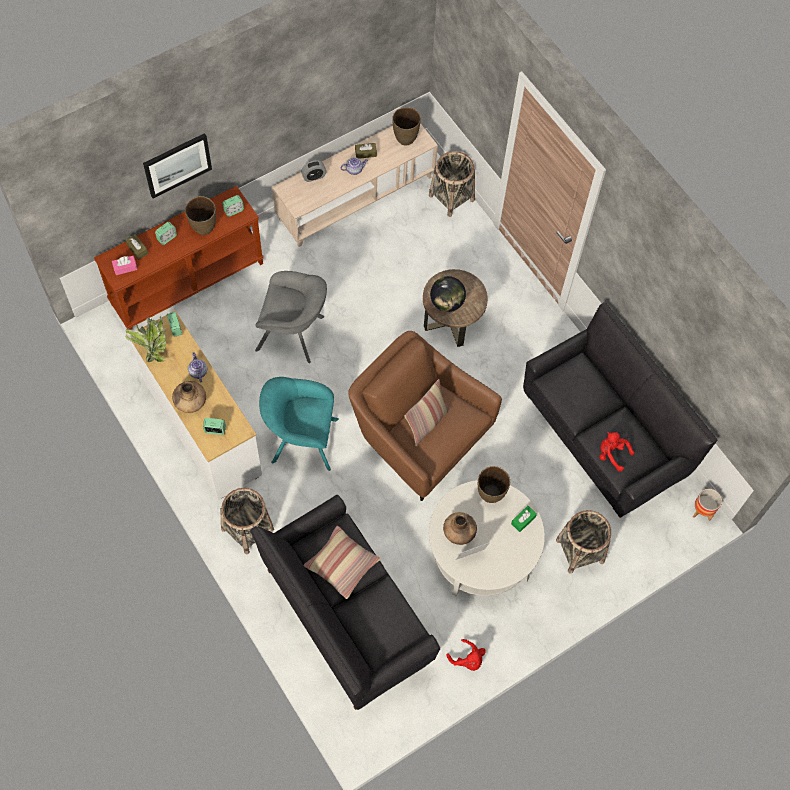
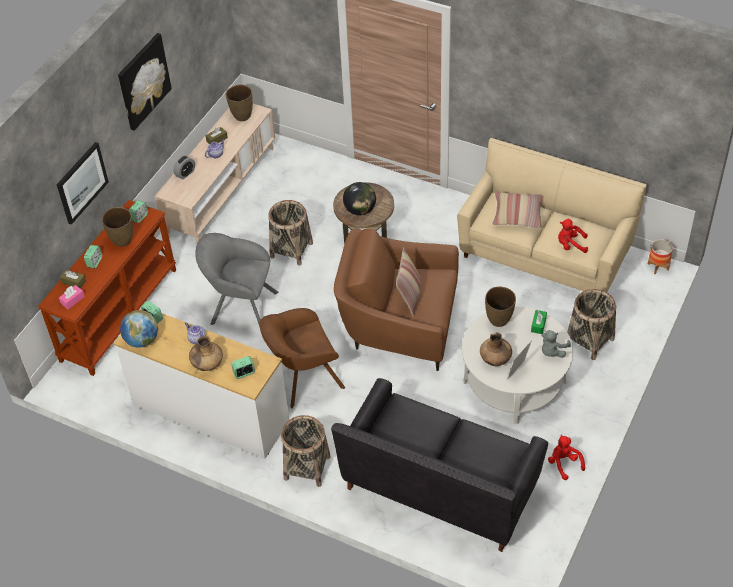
camera: 25 degrees left, 15 degrees down
(152, 346) = (142, 340): potted plant -> globe
(285, 87) = (143, 81): none -> picture
(294, 334) = (240, 307): grey armchair -> grey armchair turned 150 degrees counterclockwise
(300, 439) = (303, 378): turquoise armchair -> brown armchair
(342, 564) = (419, 429): pillow -> pillow (517, 214)
(451, 197) = (300, 154): basket -> basket (291, 250)
(467, 660) = (564, 464): red plush toy -> red plush toy turned 135 degrees counterclockwise
(515, 555) = (552, 351): none -> grey plush toy
(604, 436) = (545, 255): black sofa -> beige sofa

